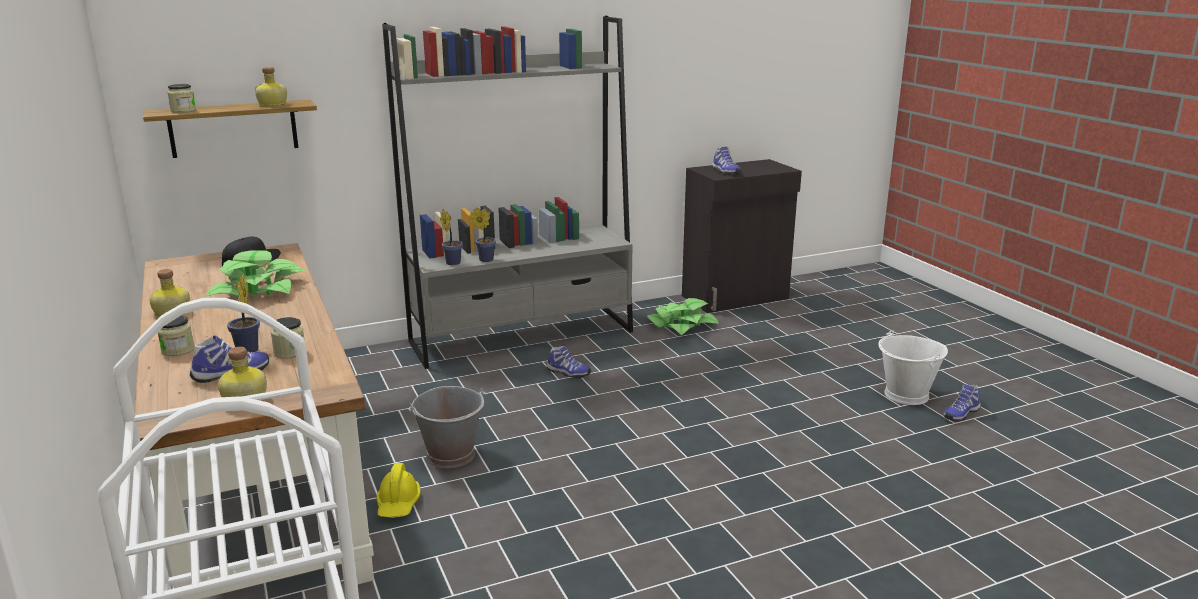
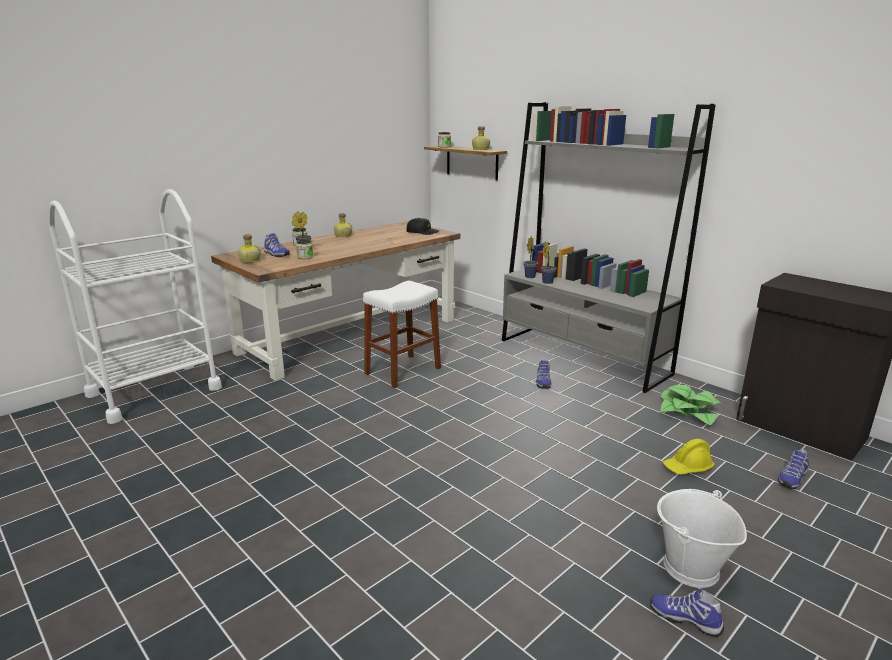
camera: 70 degrees right, 0 degrees up
(258, 290) = (382, 240): potted plant -> none
(398, 504) = (344, 370): yellow hard hat -> yellow hard hat (687, 468)
(451, 455) = (403, 371): grey bucket -> white stool
(725, 171) = (803, 284): shoe -> shoe (791, 478)

